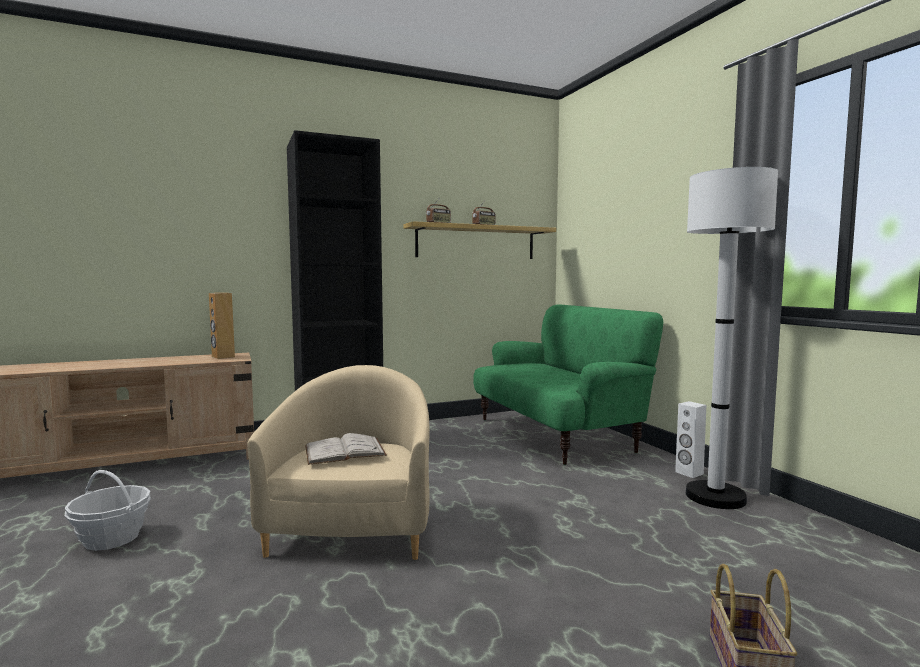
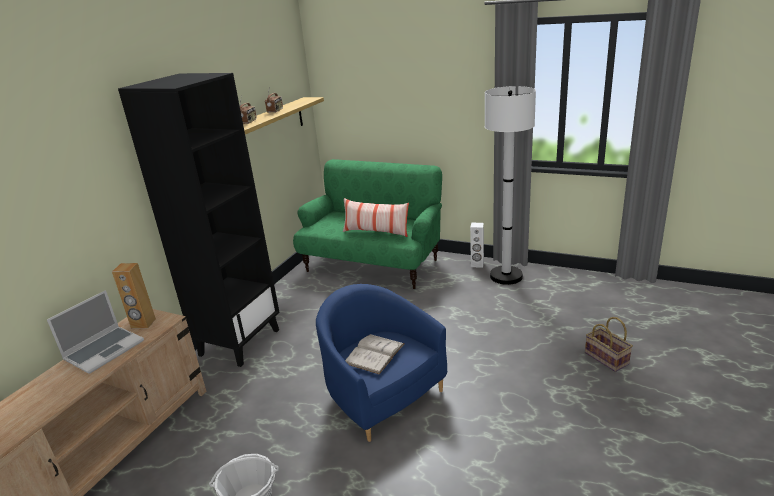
camera: 40 degrees left, 20 degrees up
(171, 359) = (104, 350): none -> laptop
(354, 528) = (381, 395): beige armchair -> blue armchair
(548, 379) = (376, 232): none -> pillow

